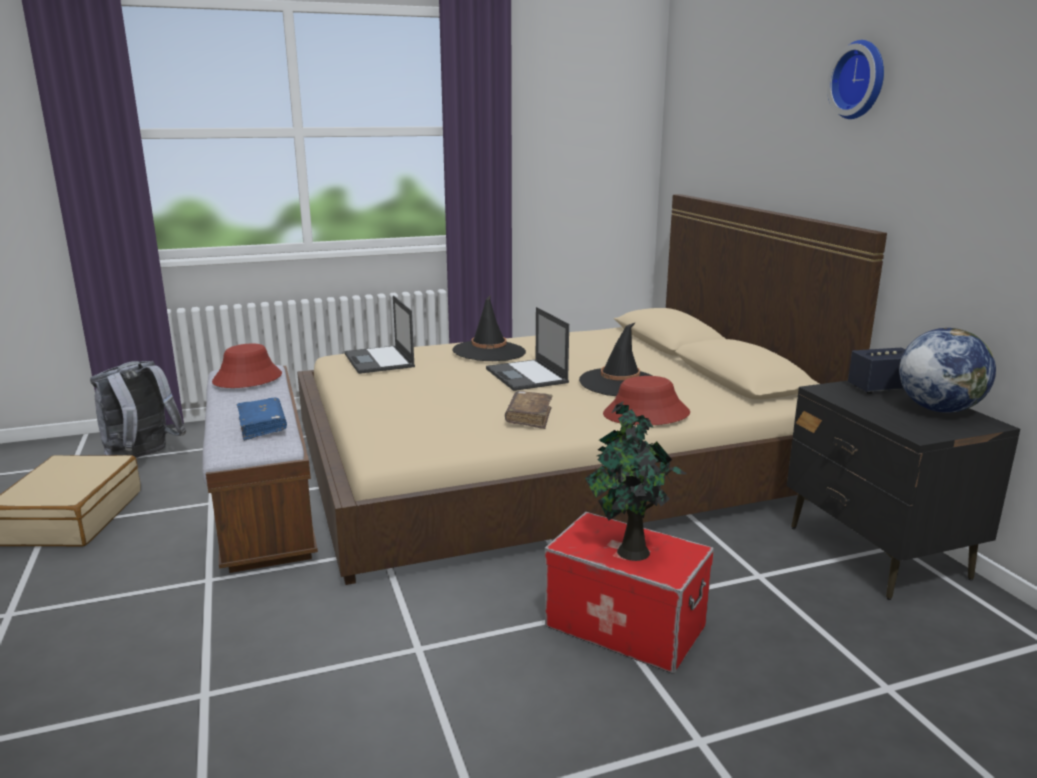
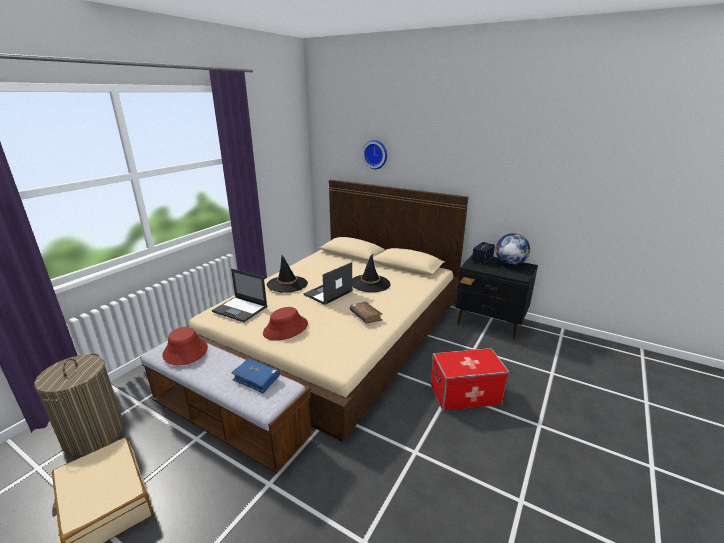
camera: 40 degrees left, 5 degrees up
(142, 458) = (94, 434): grey backpack -> laundry basket
(527, 376) = (328, 293): laptop -> laptop turned 105 degrees clockwise
(630, 552) = (473, 364): potted plant -> none
(646, 414) = (405, 297): red hat -> red hat (286, 329)
(861, 80) = (445, 132): wall clock -> wall clock (375, 154)

